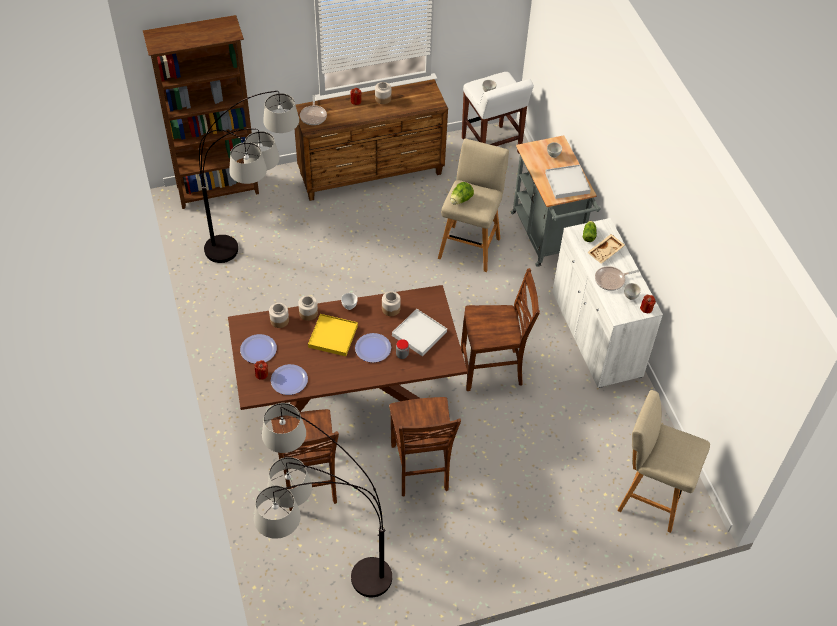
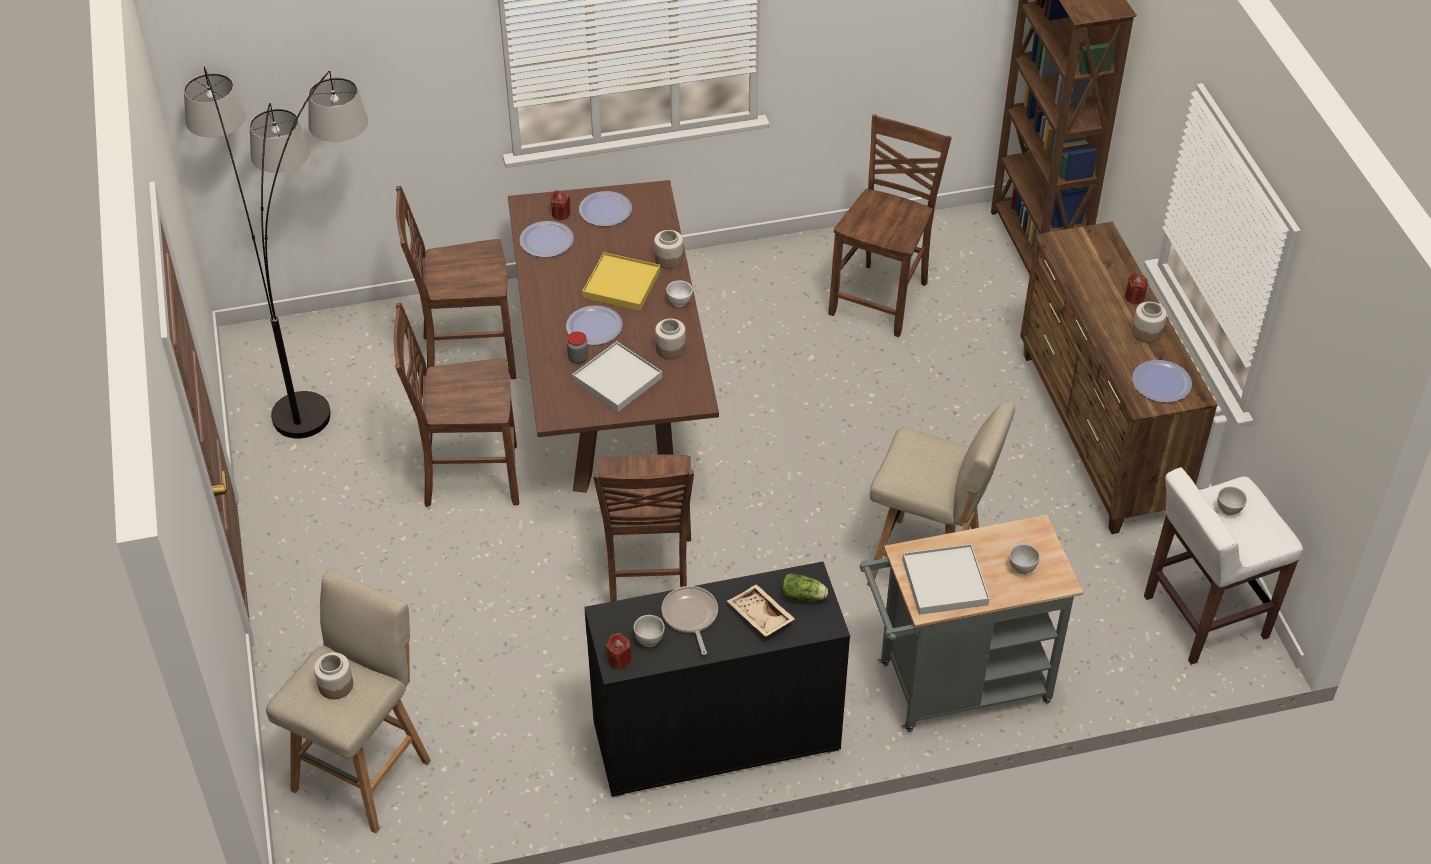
camera: 95 degrees right, 5 degrees down
(259, 262) = (882, 298): floor lamp -> brown chair
(279, 320) = (657, 230): jar -> jar (335, 685)
(313, 116) = (1087, 246): frying pan -> none
(420, 96) = (1161, 382): none -> plate
(461, 200) = (918, 448): lettuce -> none
(596, 334) = (716, 736): white cabinet -> black cabinet

